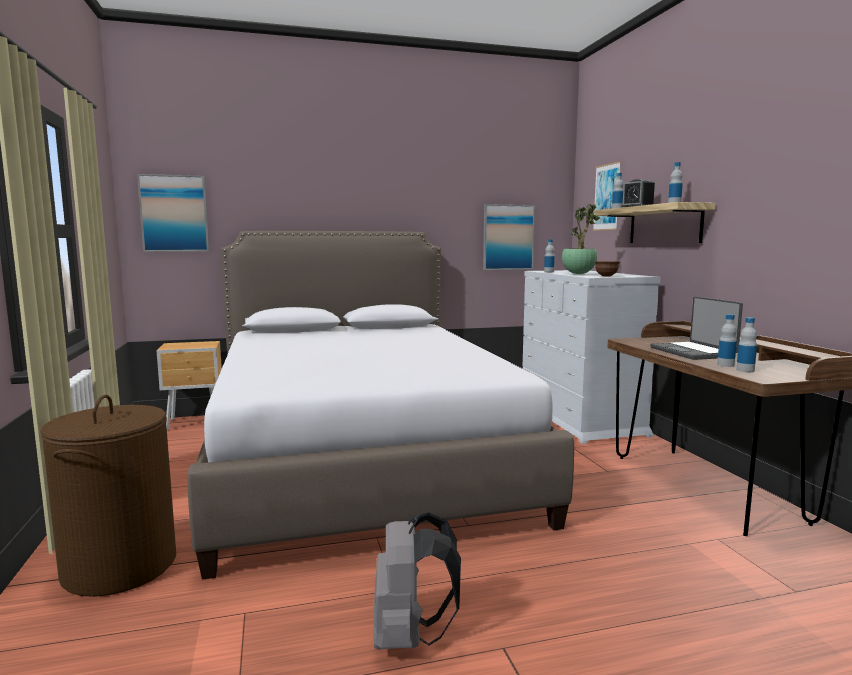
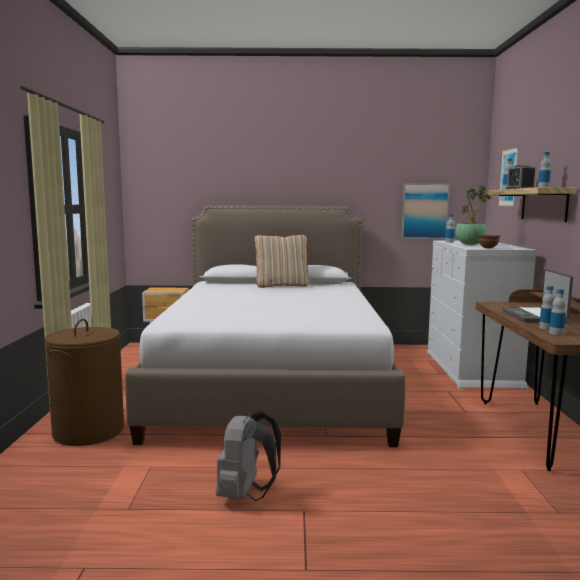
camera: 15 degrees right, 0 degrees up
(174, 213) = (160, 192): picture -> none
(354, 332) = (281, 285): none -> beige pillow

